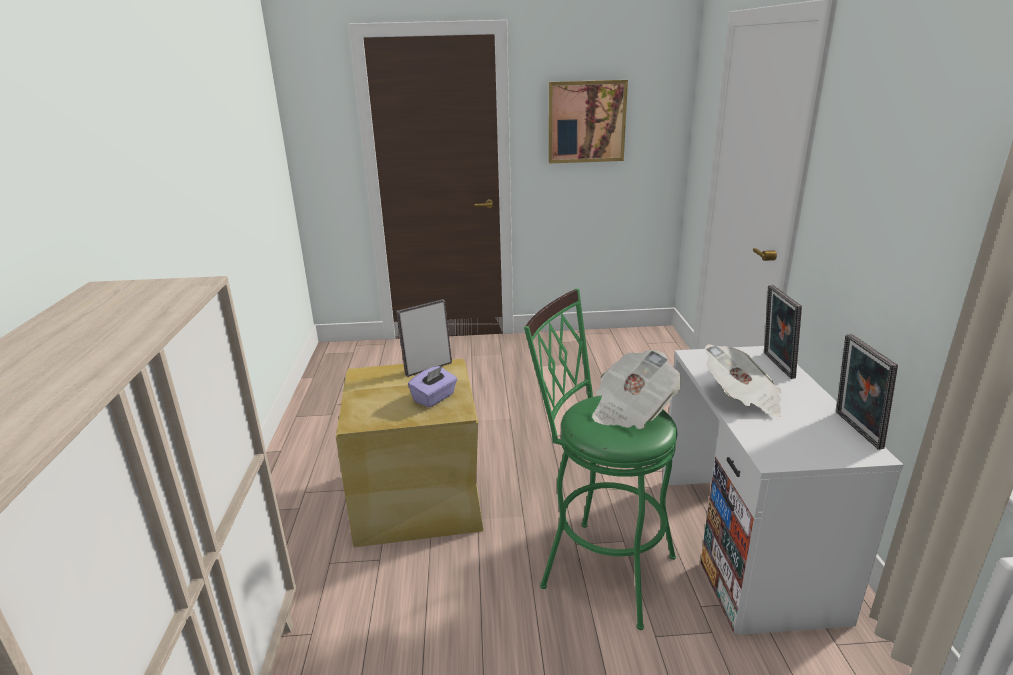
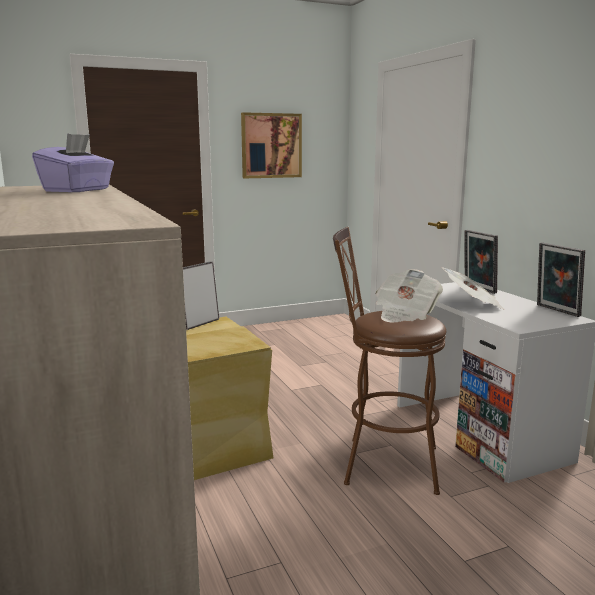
camera: 20 degrees left, 10 degrees down
(434, 398) = (224, 338): purple tissue box -> purple tissue box (78, 190)
(598, 566) = (381, 463): green stool -> brown stool

